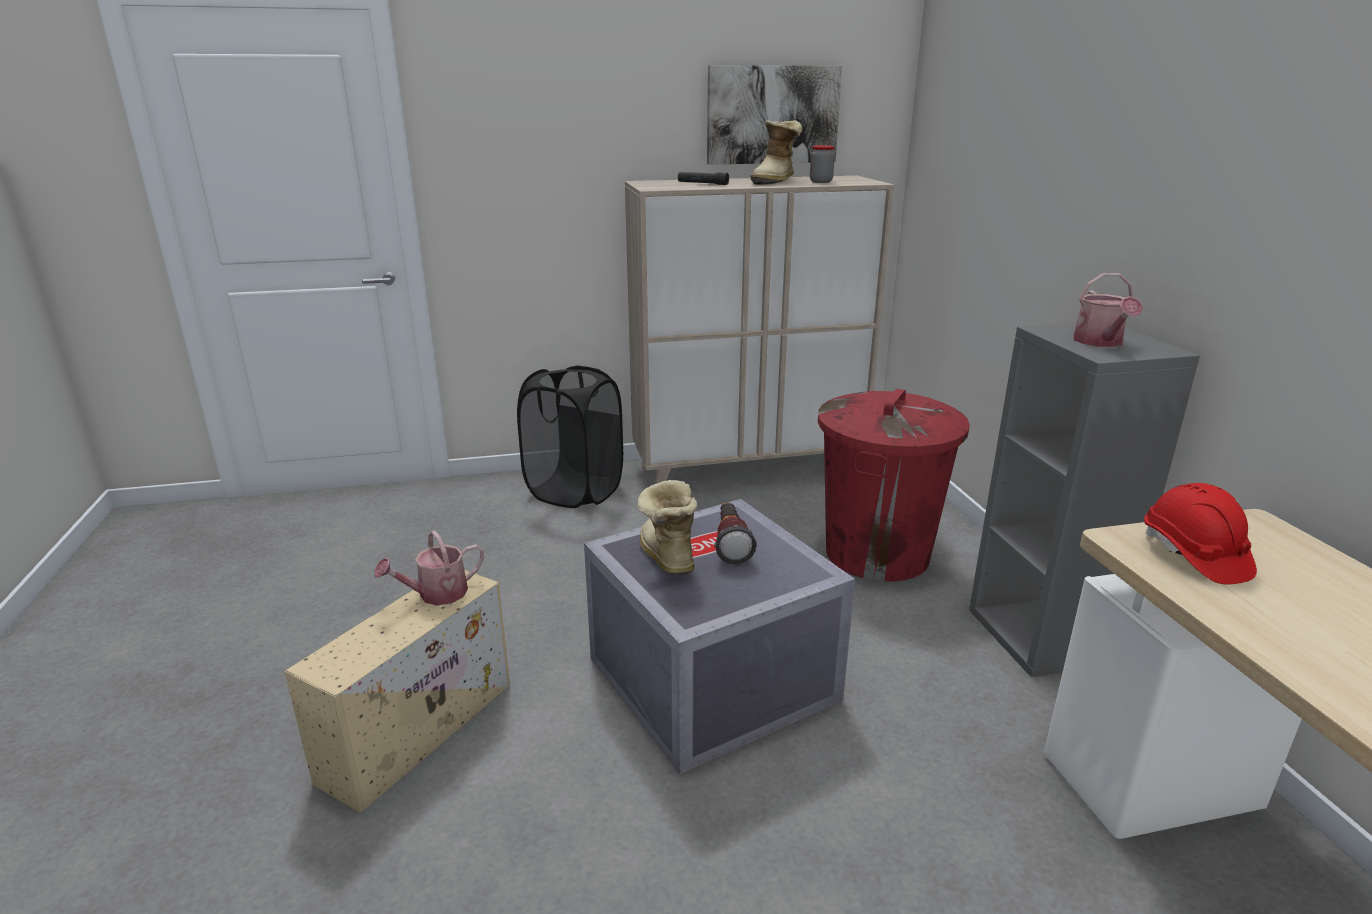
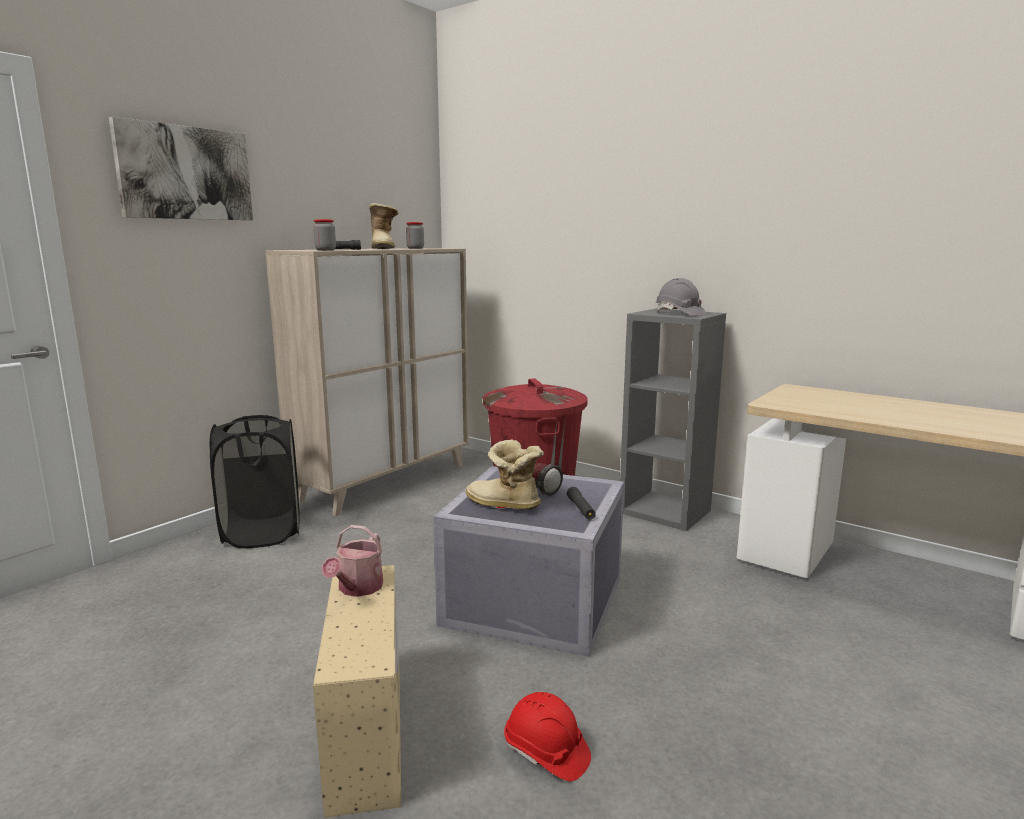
camera: 40 degrees left, 10 degrees down
(667, 187) = (325, 250): none -> jar
(735, 596) = (581, 509): none -> black flashlight
(772, 115) = (361, 202): picture -> picture (185, 173)
(1100, 342) = (679, 313): watering can -> grey hard hat
(1193, 555) = (800, 402): red hard hat -> red hard hat (546, 753)

